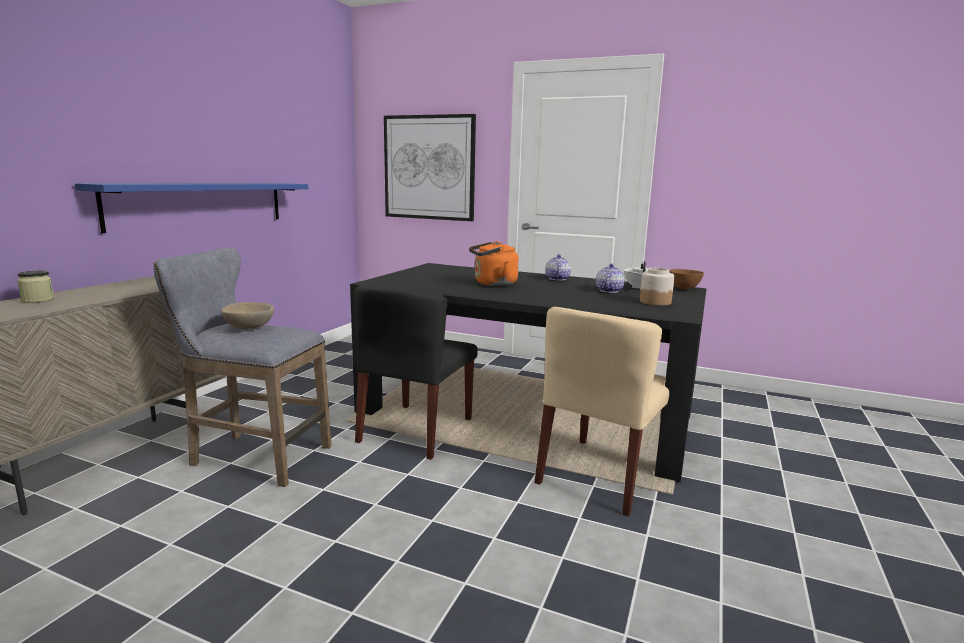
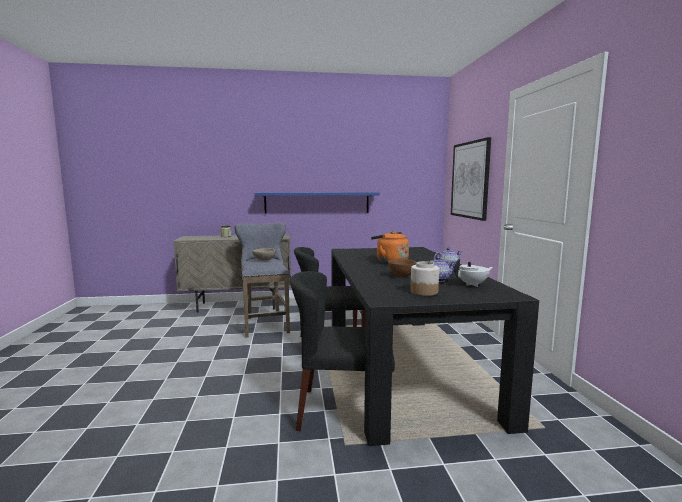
camera: 60 degrees right, 5 degrees down
(601, 475) = (342, 410): beige chair -> black chair
(685, 288) = (510, 294): brown bowl -> brown bowl (401, 276)

